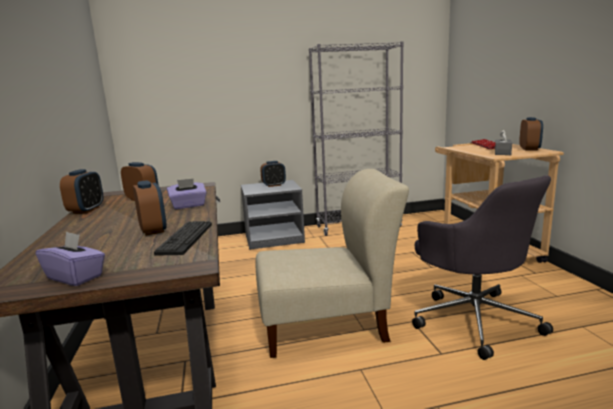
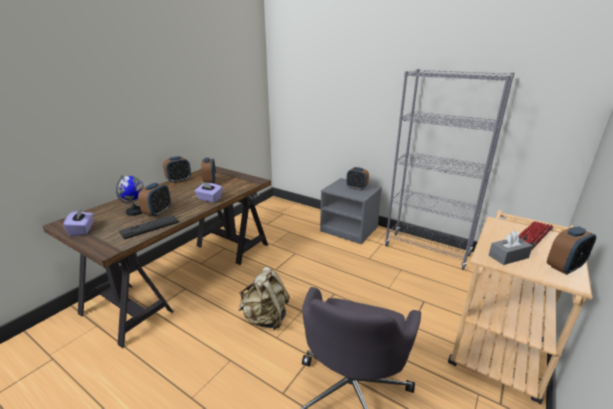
camera: 45 degrees right, 10 degrees up
(112, 240) = (135, 211): none -> globe
(328, 325) = (265, 318): beige chair -> beige backpack

